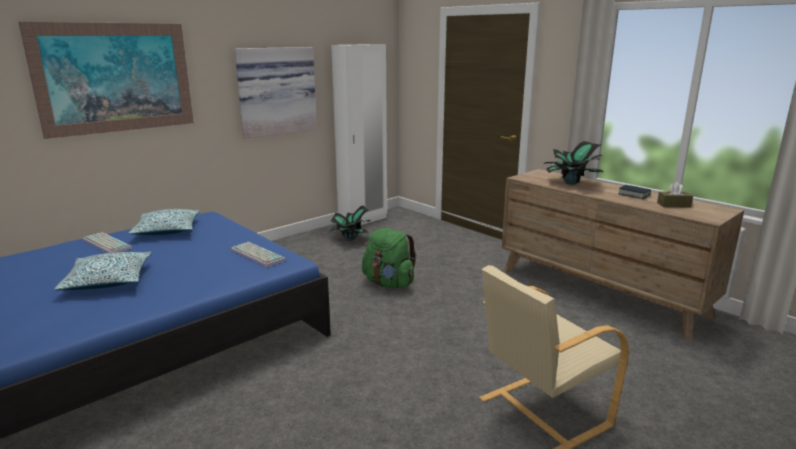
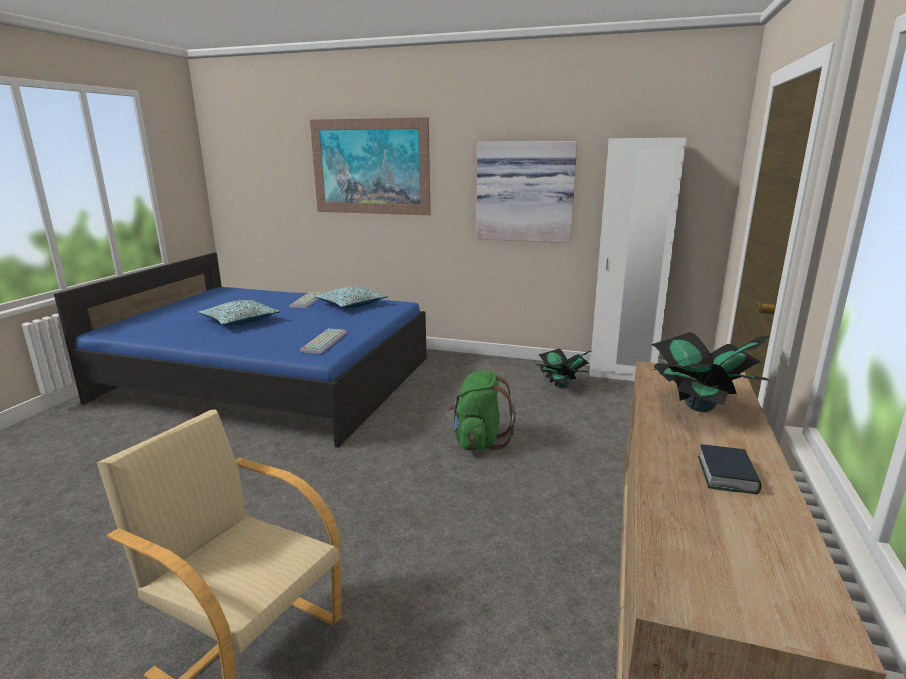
camera: 60 degrees right, 0 degrees up
(673, 205) = (725, 532): brown tissue box -> none

